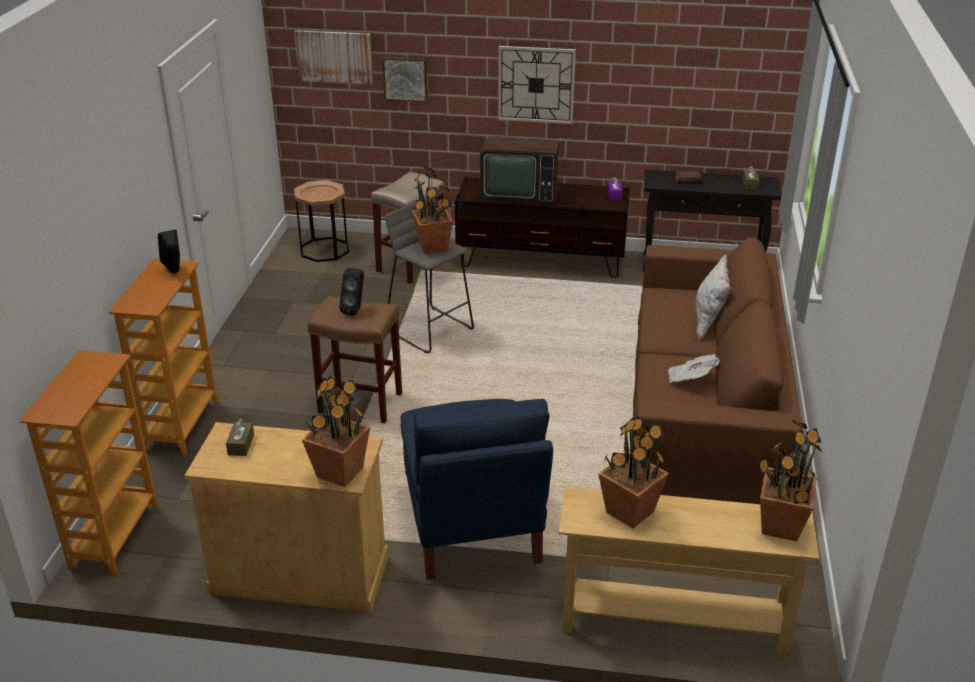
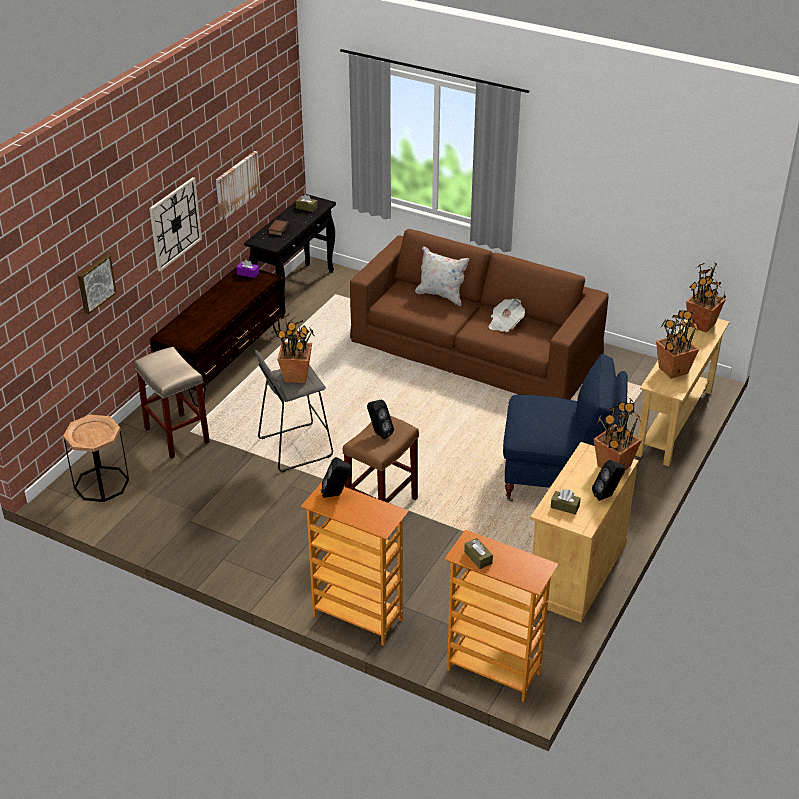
camera: 70 degrees left, 5 degrees up
(81, 370) = (478, 558): none -> brown tissue box
(273, 476) = (607, 496): none -> black speaker
(334, 56) = (43, 303): picture -> picture (237, 185)
(518, 192) = (204, 317): television -> none

